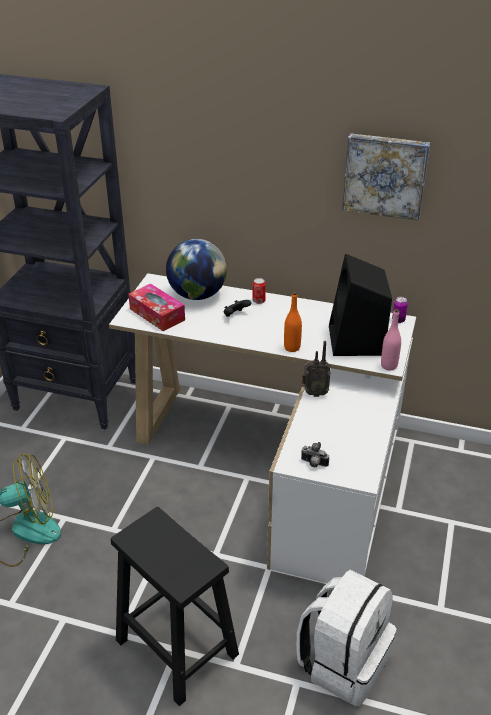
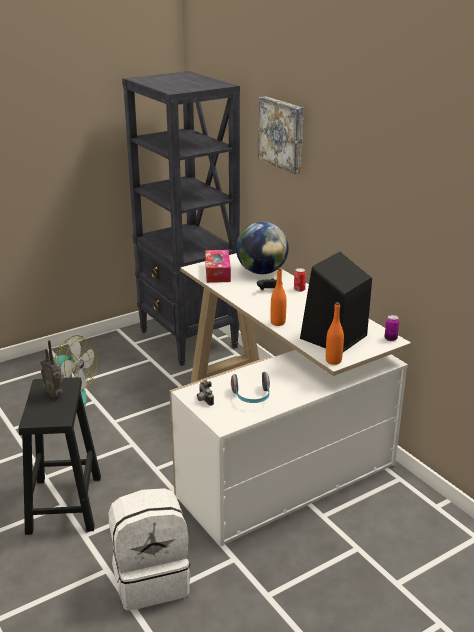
camera: 40 degrees right, 10 degrees down
(314, 393) = (270, 363): radio -> radio (55, 393)
(347, 437) = (252, 397): none -> headphones
(385, 175) = (396, 191): picture -> picture (283, 134)
(389, 365) = (333, 361): pink bottle -> orange bottle

